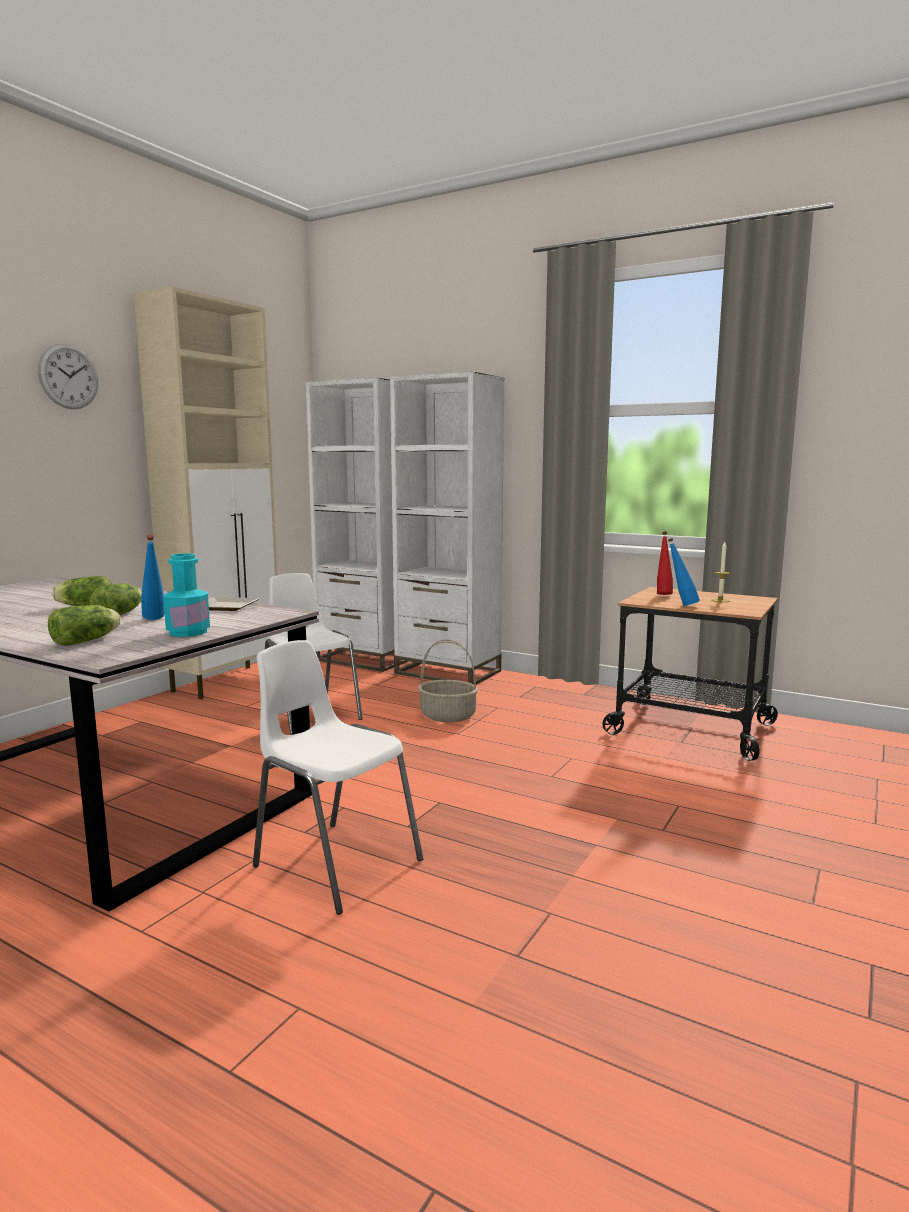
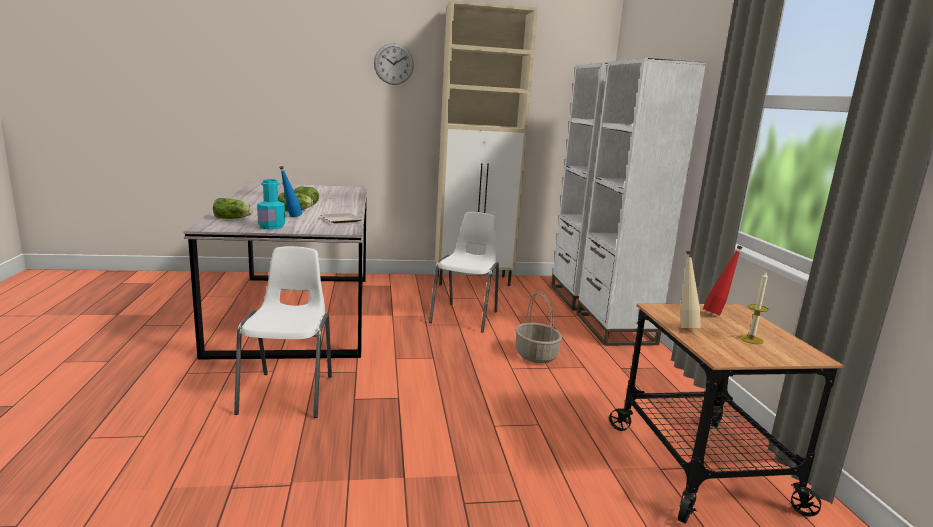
camera: 50 degrees right, 5 degrees up
(681, 605) = (684, 326): blue bottle -> beige bottle

